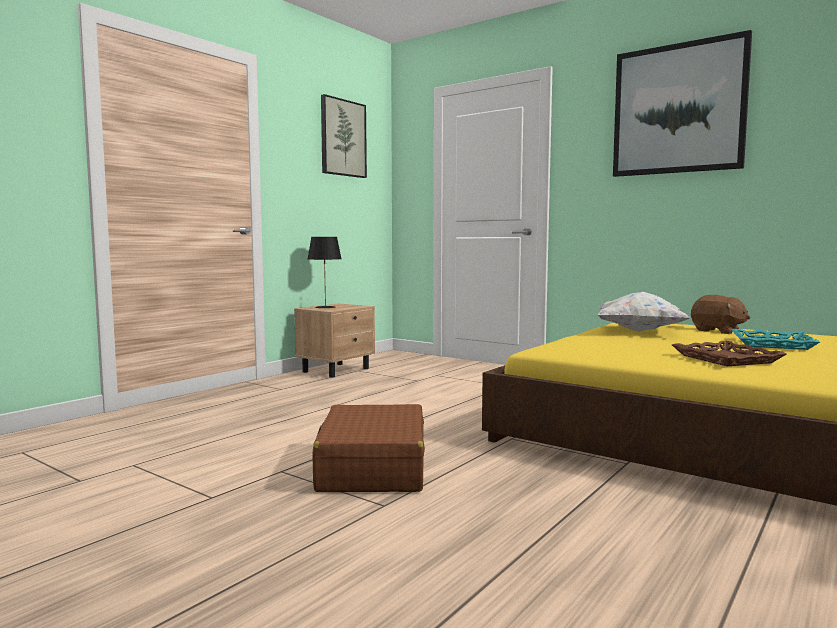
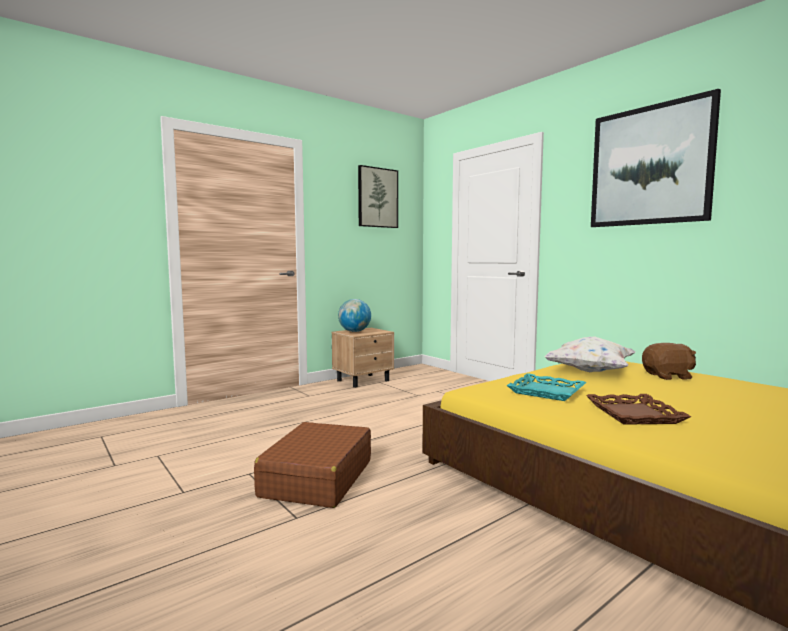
camera: 15 degrees right, 0 degrees up
(325, 307) = (354, 331): black table lamp -> globe
(717, 331) = (668, 376): brown plush toy -> brown plush toy turned 60 degrees counterclockwise
(772, 344) = (706, 398): turquoise tray -> turquoise tray (546, 391)

